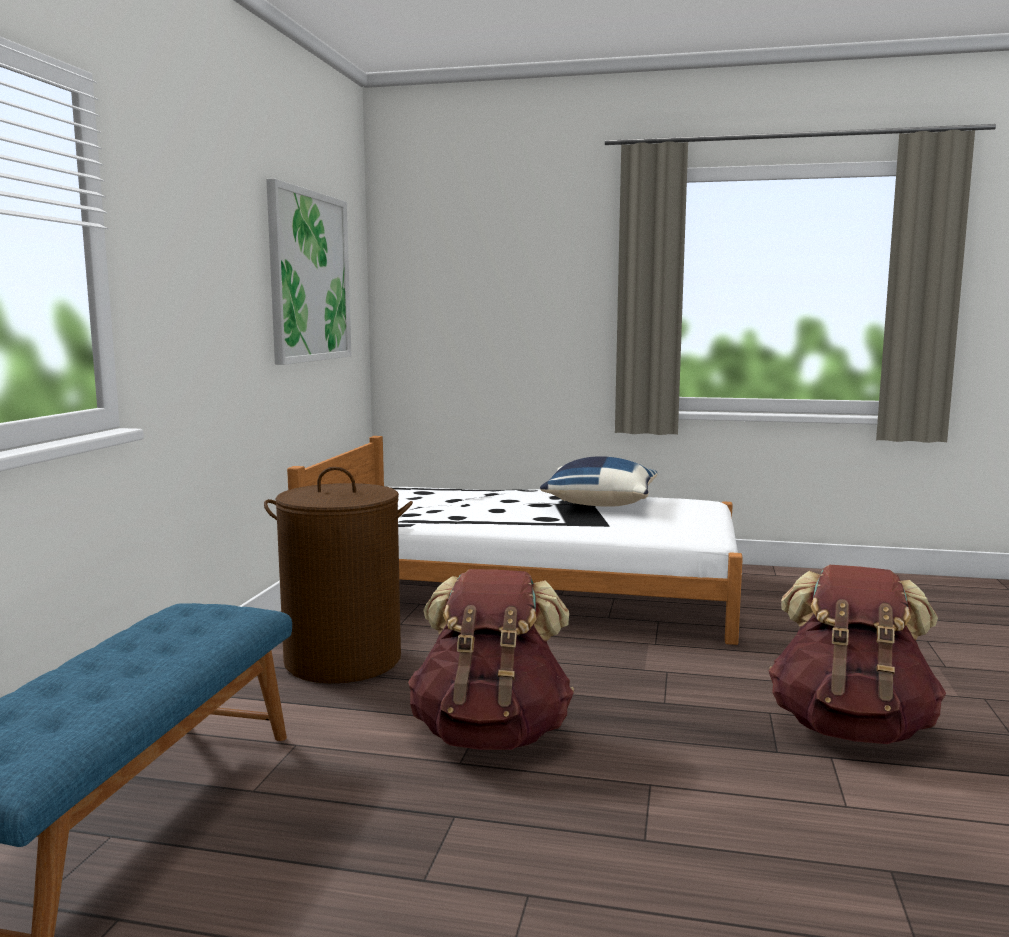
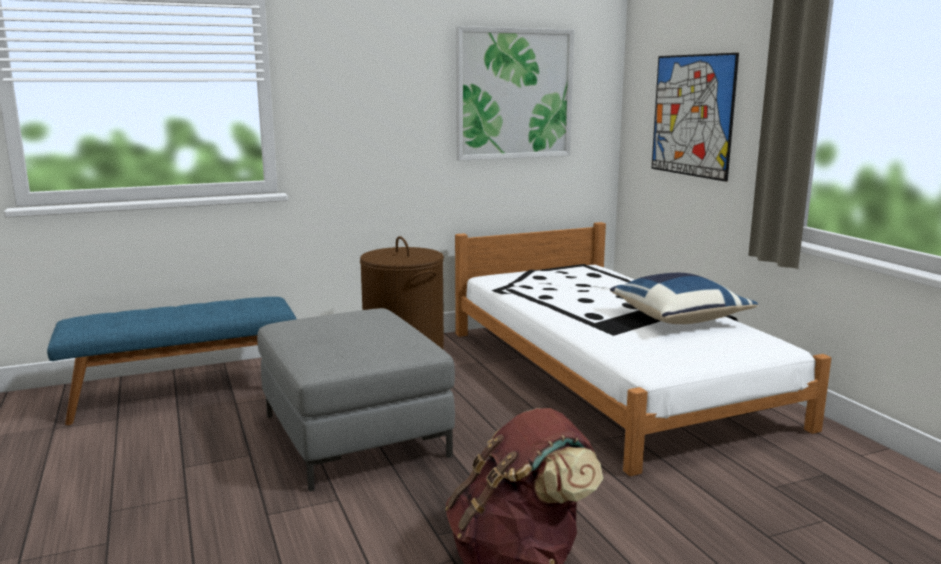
camera: 55 degrees right, 5 degrees up
(491, 734) = (355, 435): brown backpack -> grey ottoman
(497, 303) = (692, 115): none -> picture

